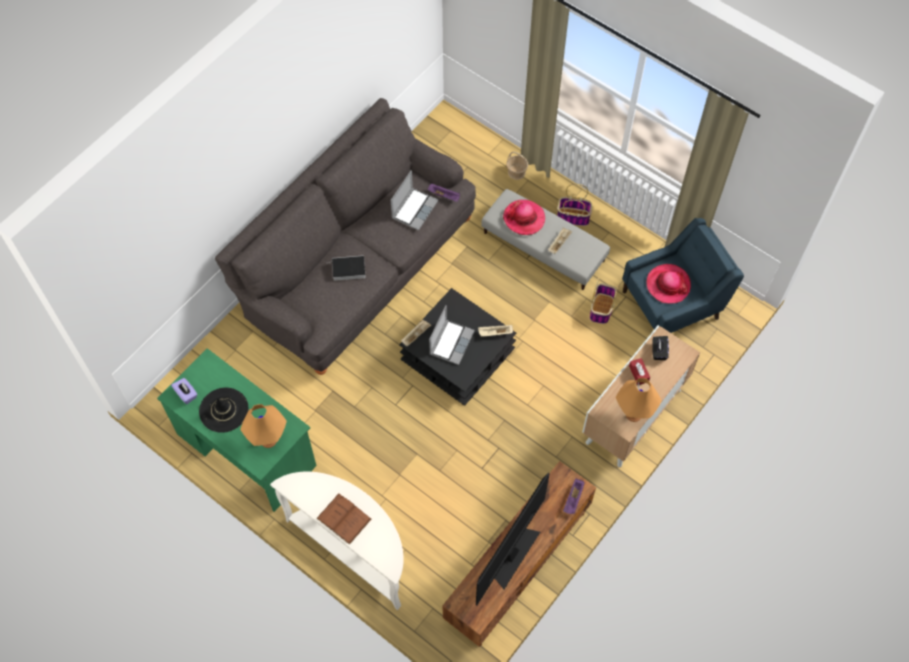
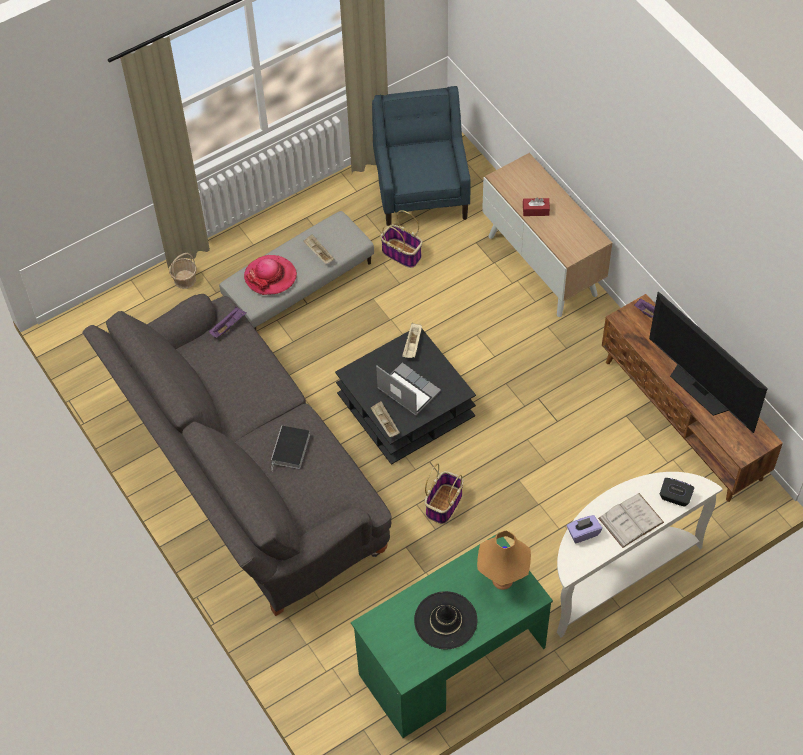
camera: 70 degrees left, 5 degrees down
(186, 394) = (408, 659): purple tissue box -> purple tissue box (583, 533)
(344, 518) = (631, 520): brown book -> white book
(414, 209) = (235, 359): laptop -> none
(573, 217) = (271, 243): basket -> basket (444, 503)
(633, 414) = (581, 229): orange table lamp -> none
(658, 351) = (516, 186): black tissue box -> black tissue box (675, 497)
(668, 285) = (423, 165): hat -> none

